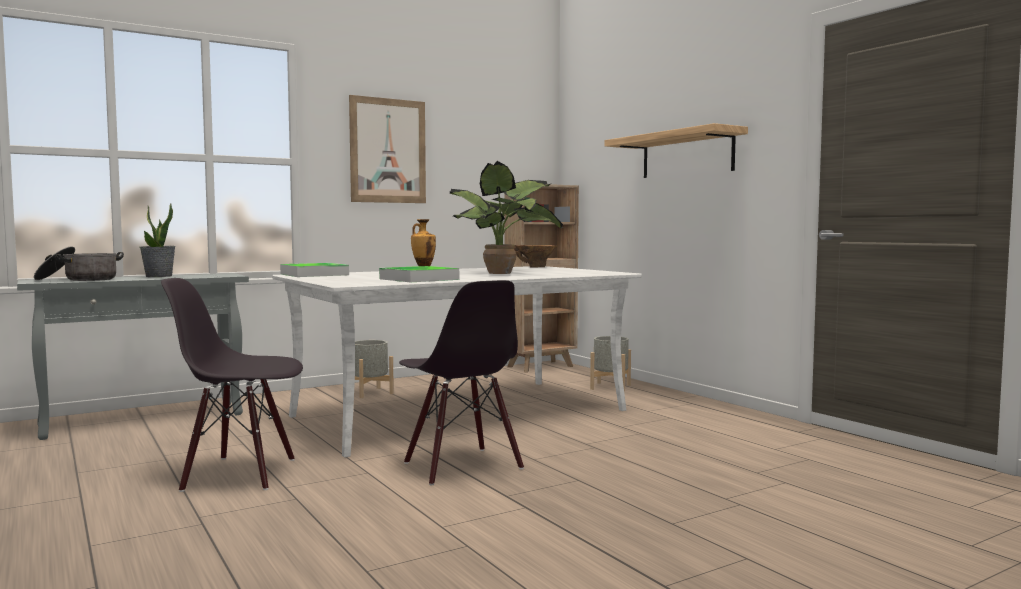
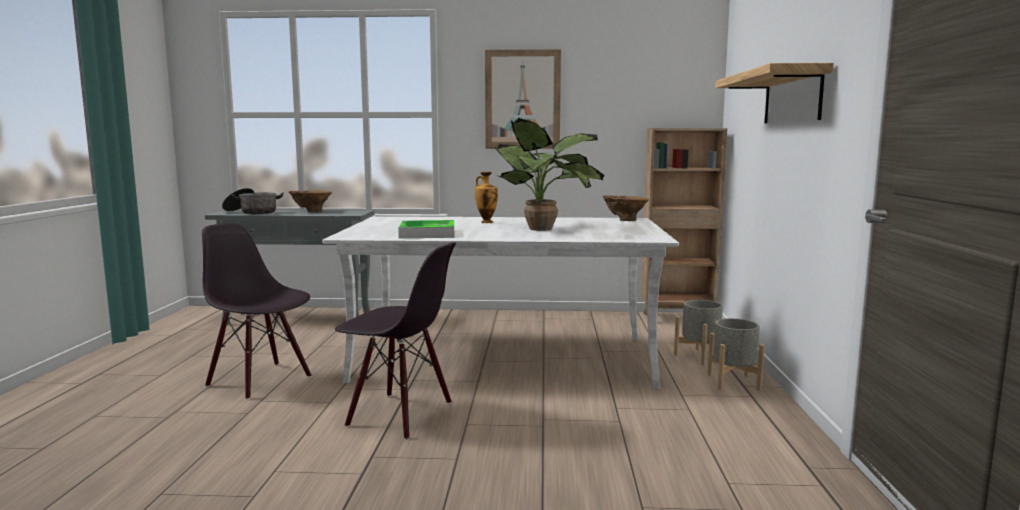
camera: 35 degrees right, 5 degrees up
(159, 276) = (311, 211): potted plant -> brown vase
(314, 274) = (395, 219): tray -> none
(370, 392) = (478, 322): grey planter -> grey planter (733, 381)
(461, 466) = (399, 415): black chair -> black chair turned 75 degrees counterclockwise

